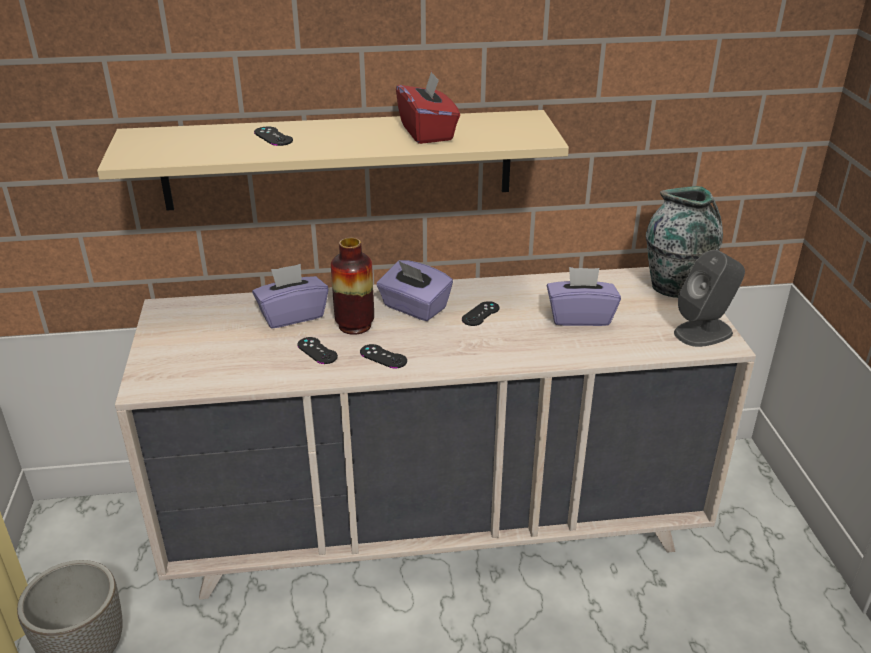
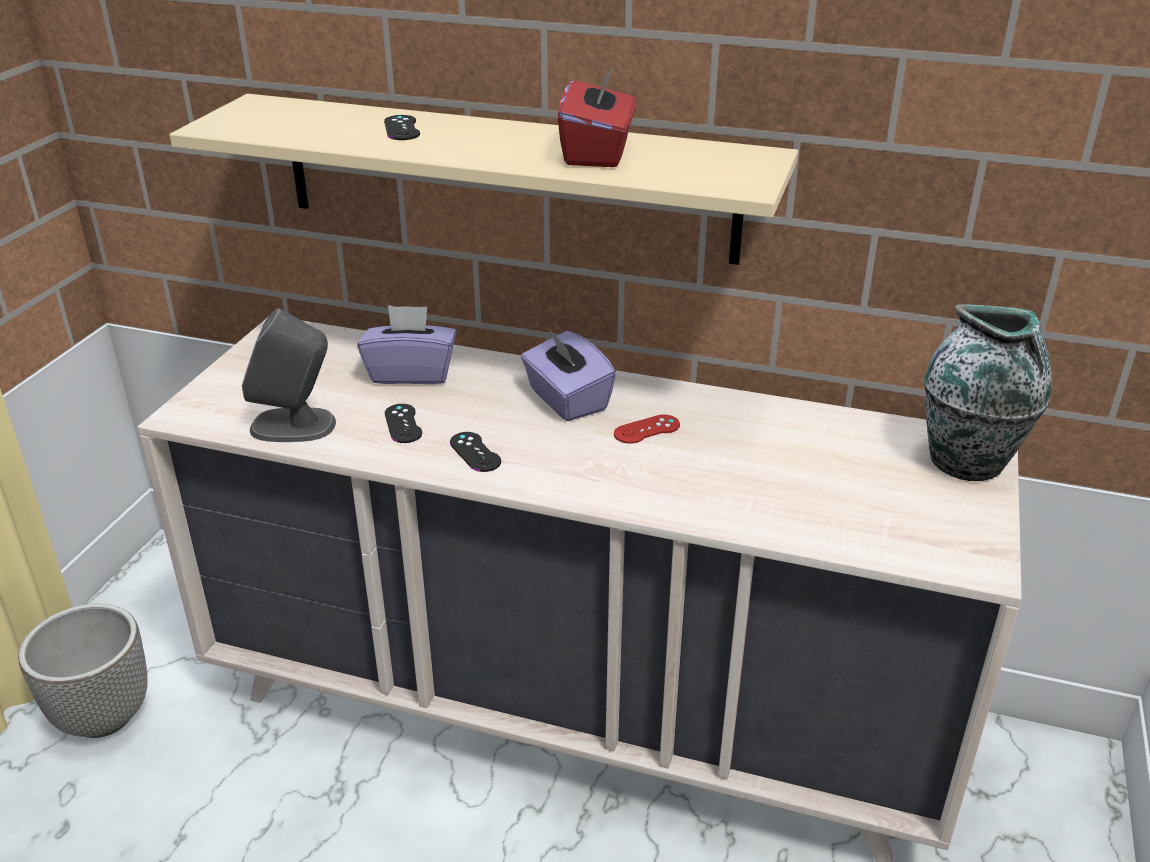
camera: 25 degrees right, 0 degrees up
(355, 325) = (474, 404): vase -> none
(480, 314) = (647, 429): black game controller -> red game controller
(579, 317) = (783, 468): purple tissue box -> none
(704, 332) = (960, 540): grey speaker -> grey speaker (294, 425)

